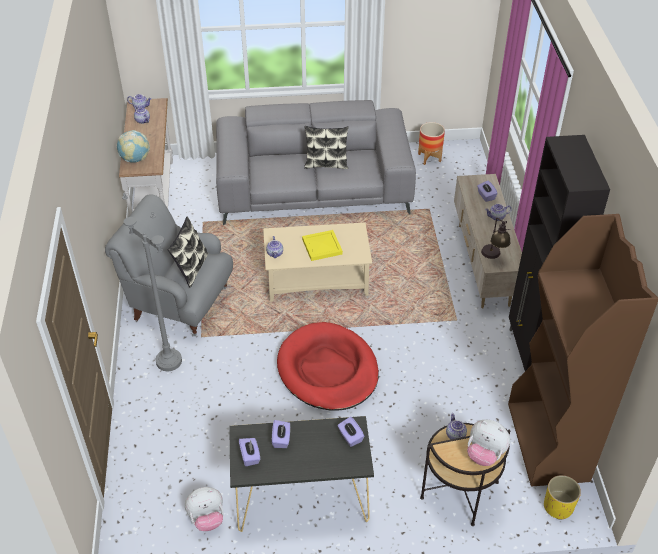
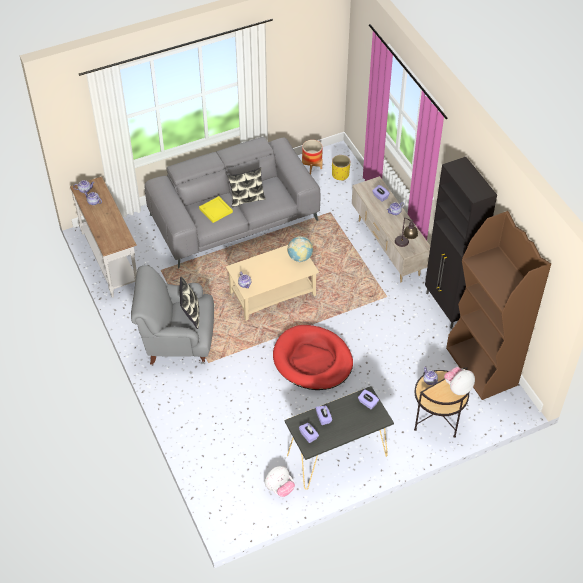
camera: 20 degrees left, 5 degrees up
(135, 159) = (108, 238): globe -> globe (300, 257)
(168, 361) = (193, 388): grey floor lamp -> none
(322, 246) = (277, 269): yellow tray -> yellow tray (216, 210)
(485, 454) = (458, 388): plush toy -> plush toy turned 135 degrees clockwise
(558, 506) = (503, 408): yellow planter -> yellow planter (340, 175)

